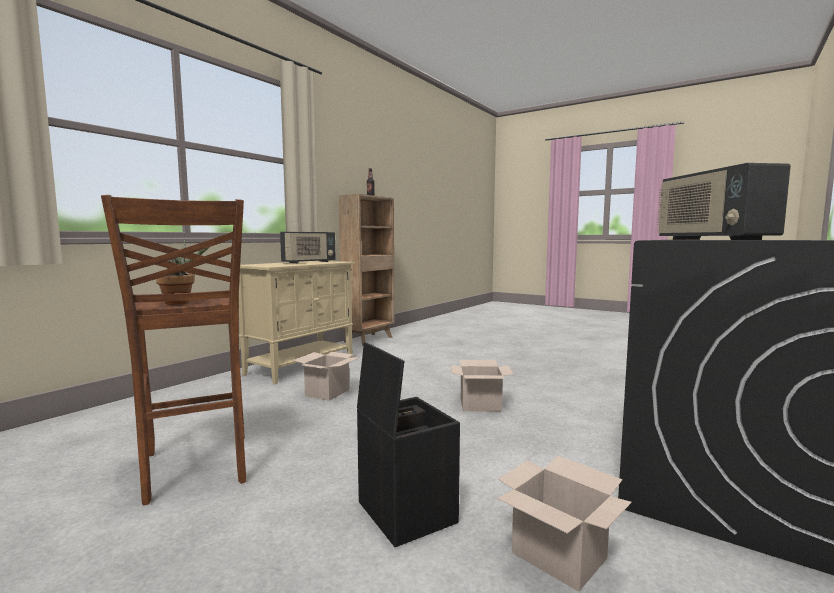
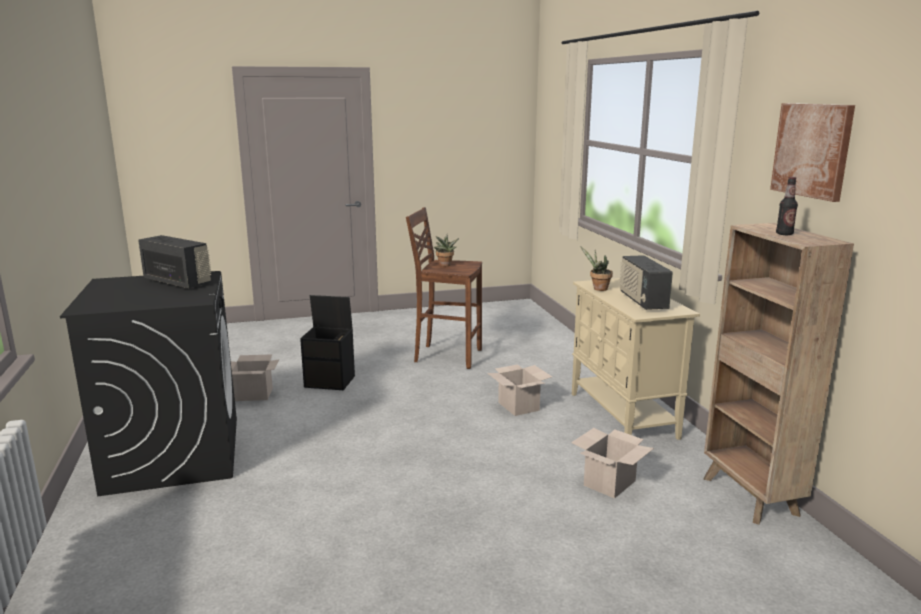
camera: 130 degrees right, 10 degrees up
(287, 265) = (598, 289): none -> potted plant
(343, 157) = (812, 150): none -> picture
(479, 405) = (392, 450): cardboard box -> cardboard box (609, 482)

